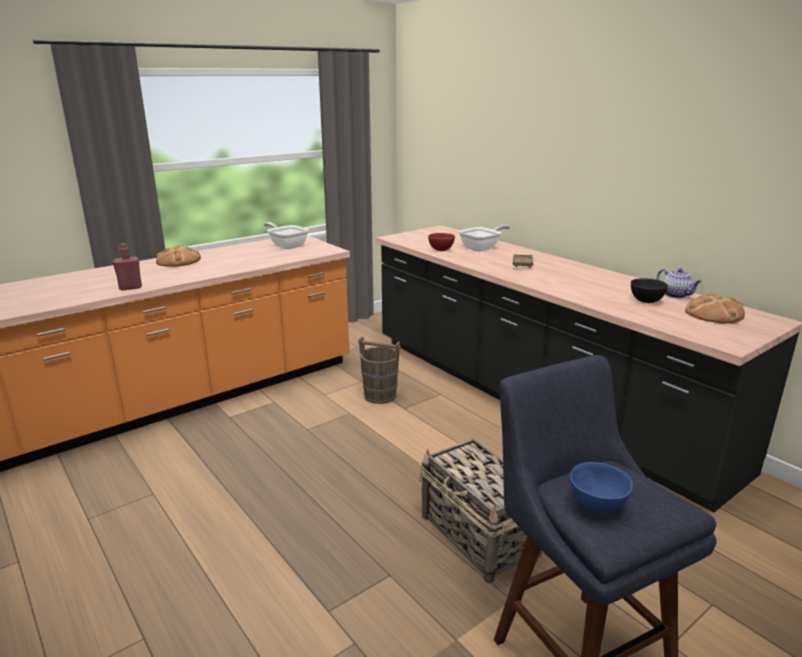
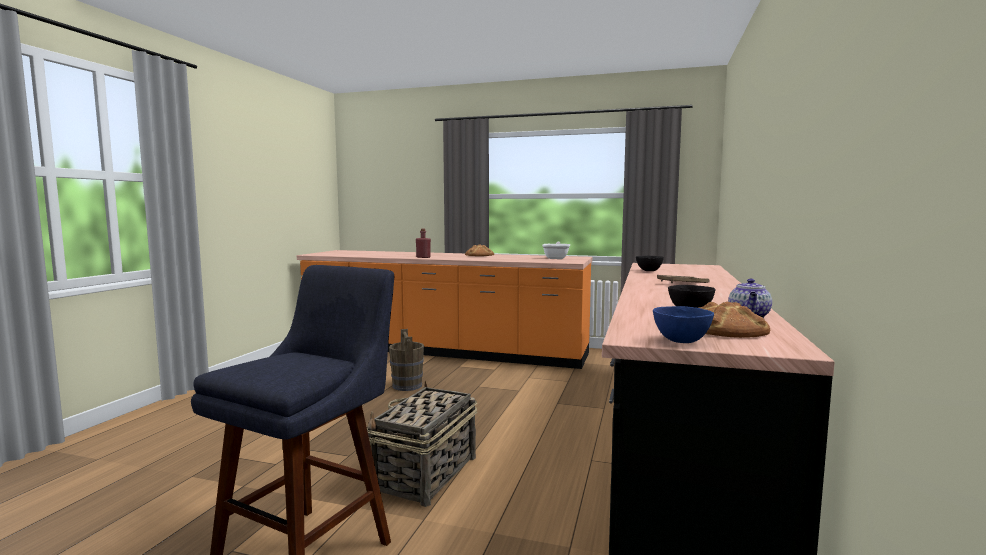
camera: 55 degrees right, 15 degrees down
(379, 395) = (559, 391): brown bucket -> brown bucket (407, 385)
(441, 250) = (648, 271): red bowl -> black bowl
(482, 248) = (690, 274): frying pan -> none
(597, 506) = (267, 361): blue bowl -> blue bowl (680, 341)

